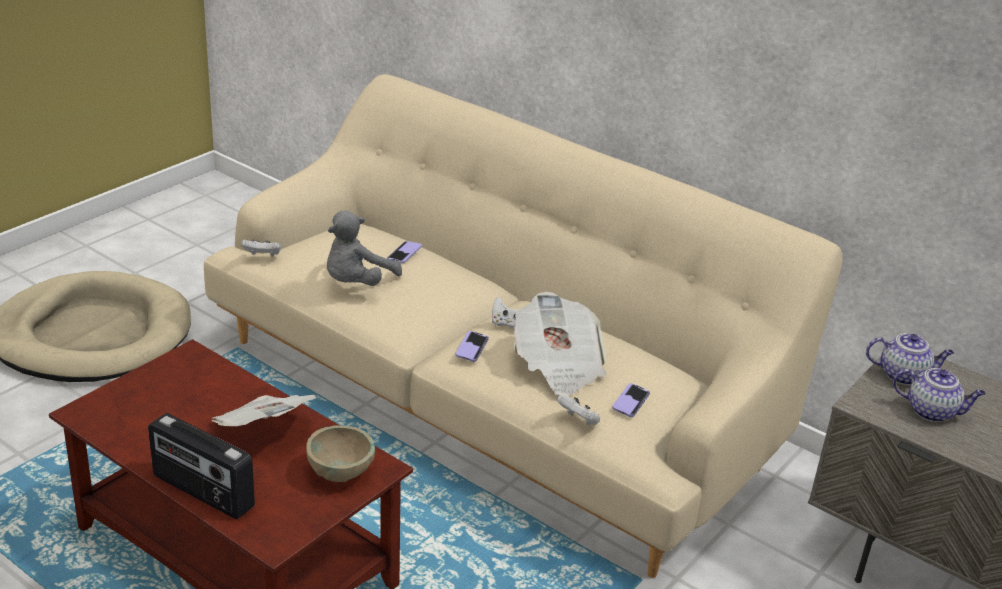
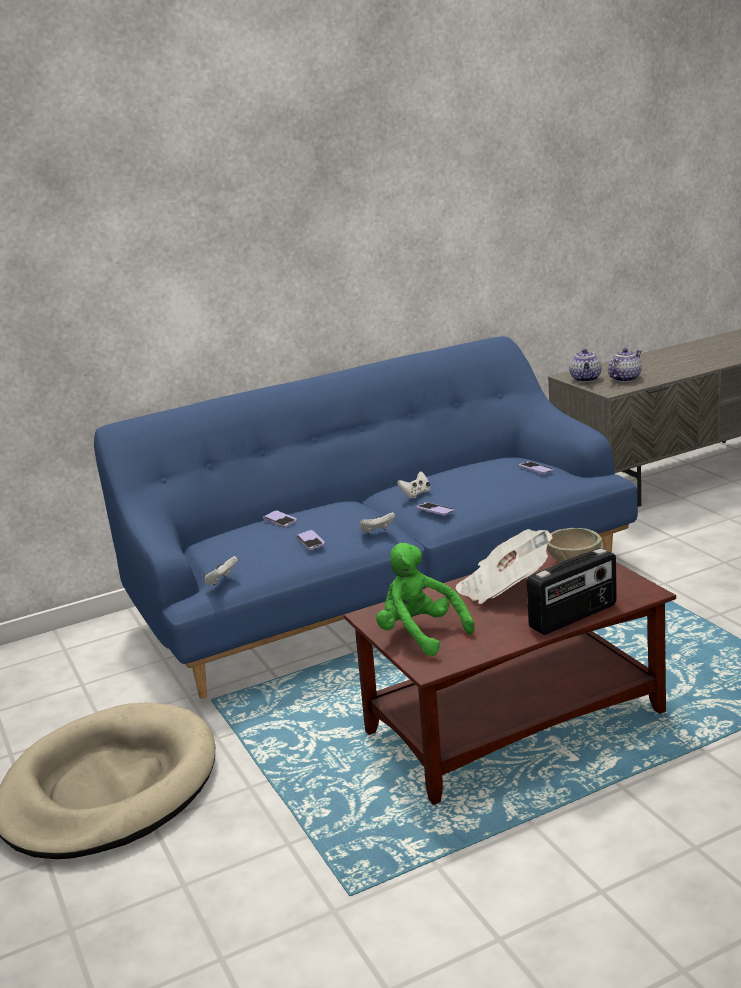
camera: 60 degrees left, 10 degrees down
(151, 393) = (420, 634): none -> green plush toy
(357, 283) = (310, 541): grey plush toy -> phone
(493, 398) = (380, 590): beige sofa -> blue sofa
(558, 366) = (482, 484): newspaper -> none
(578, 420) = (547, 487): white game controller -> white game controller (377, 532)
(903, 375) = (586, 379): teapot -> teapot turned 150 degrees clockwise

